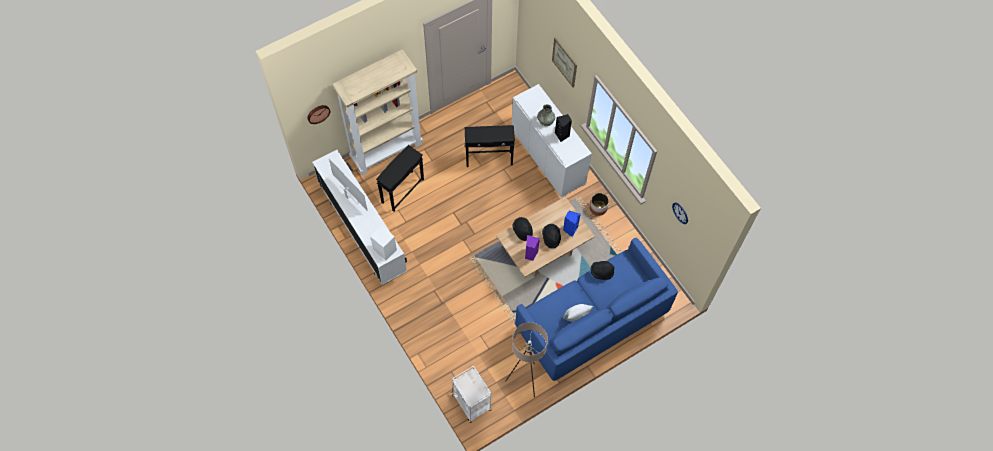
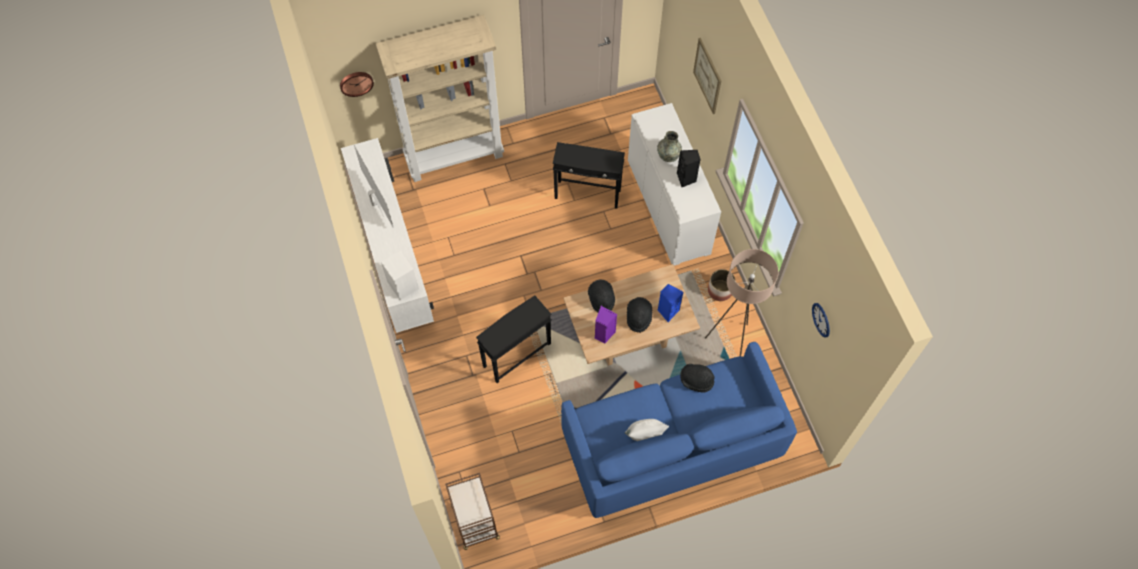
camera: 15 degrees right, 0 degrees up
(402, 191) = (460, 213): black side table -> black side table (516, 355)
(472, 403) = (475, 522): white cart -> brown cart
(525, 380) = (557, 507): beige floor lamp -> beige floor lamp (730, 342)

